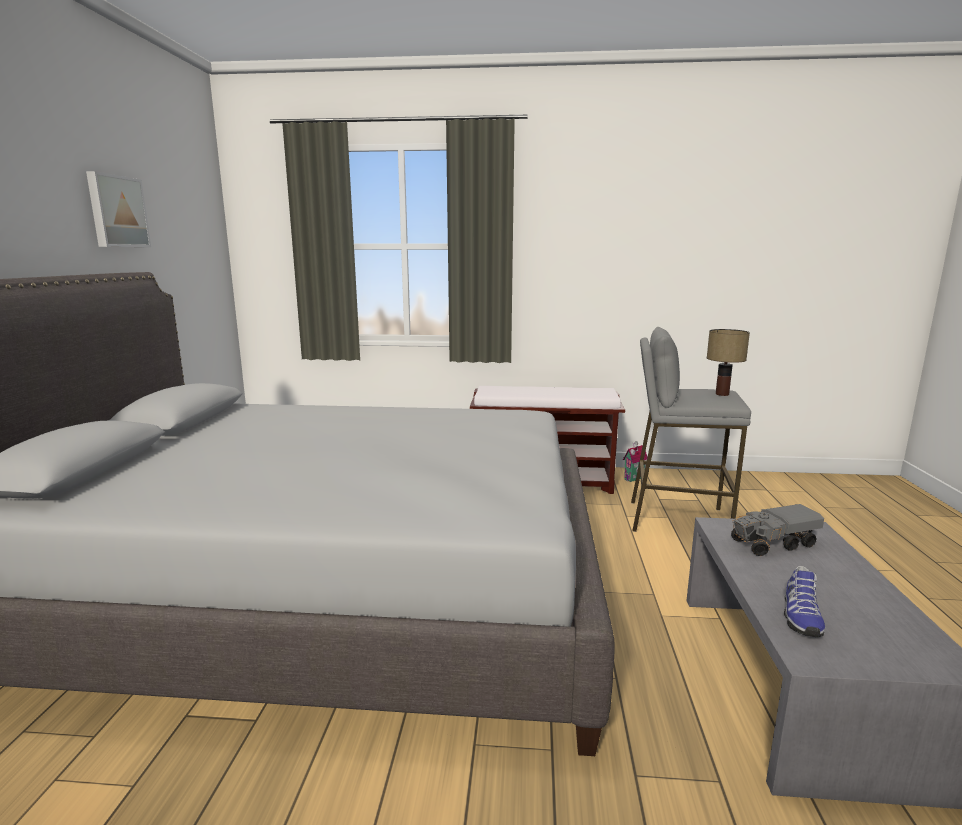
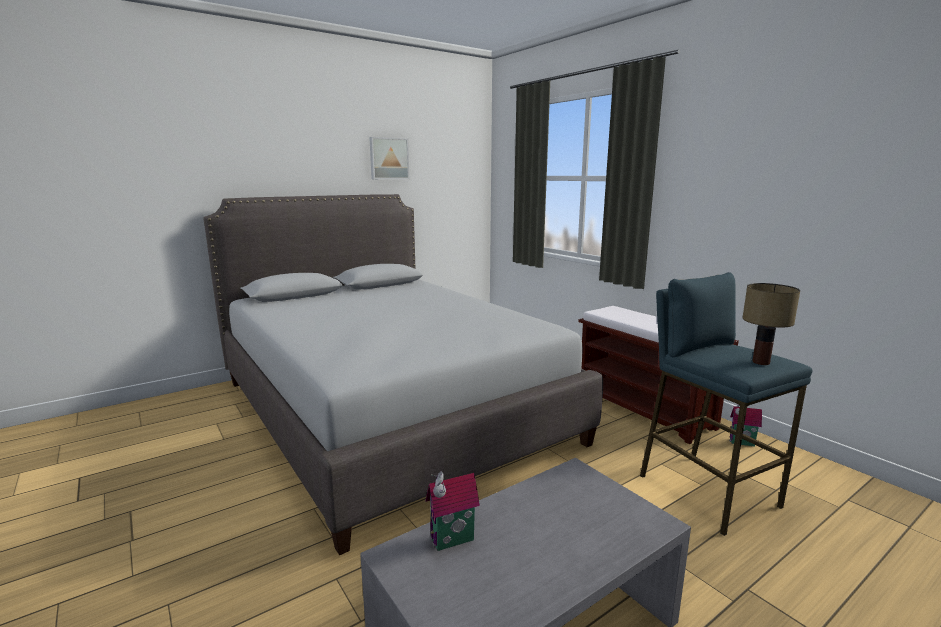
camera: 50 degrees right, 0 degrees up
(677, 519) = (707, 490): grey stool -> blue stool
(772, 543) = (580, 504): toy truck -> none
(799, 617) = (453, 542): shoe -> toy house

